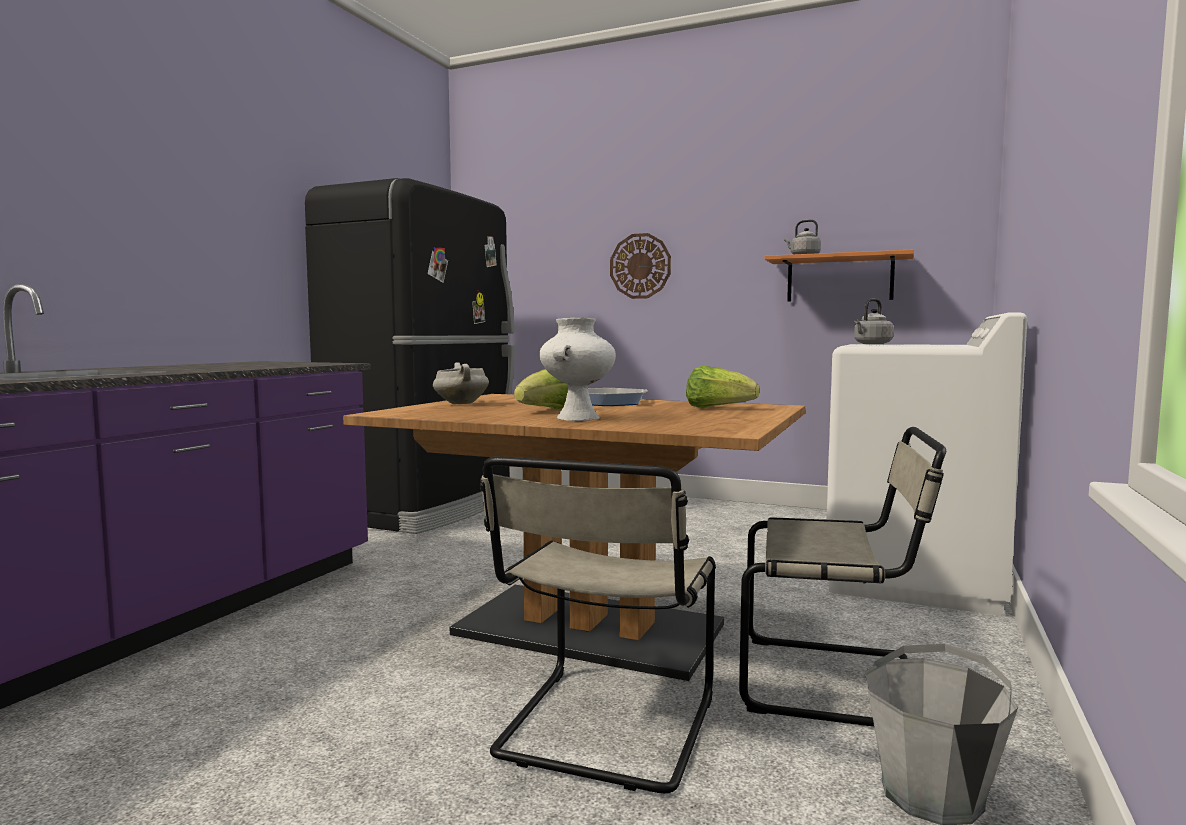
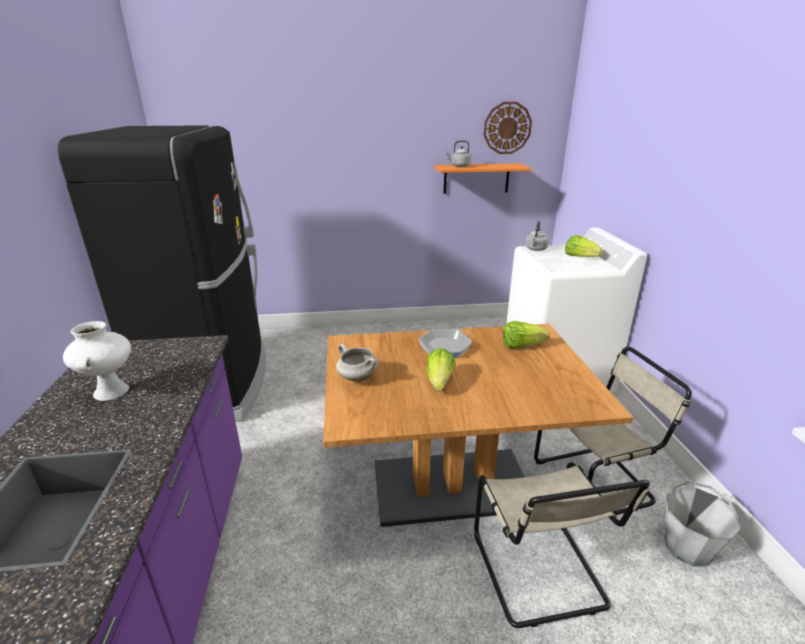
camera: 30 degrees left, 20 degrees up
(577, 418) = (487, 398): white vase -> white vase (111, 391)
(640, 266) = (336, 167): wall clock -> wall clock (507, 128)
(933, 345) = (580, 257): none -> lettuce

